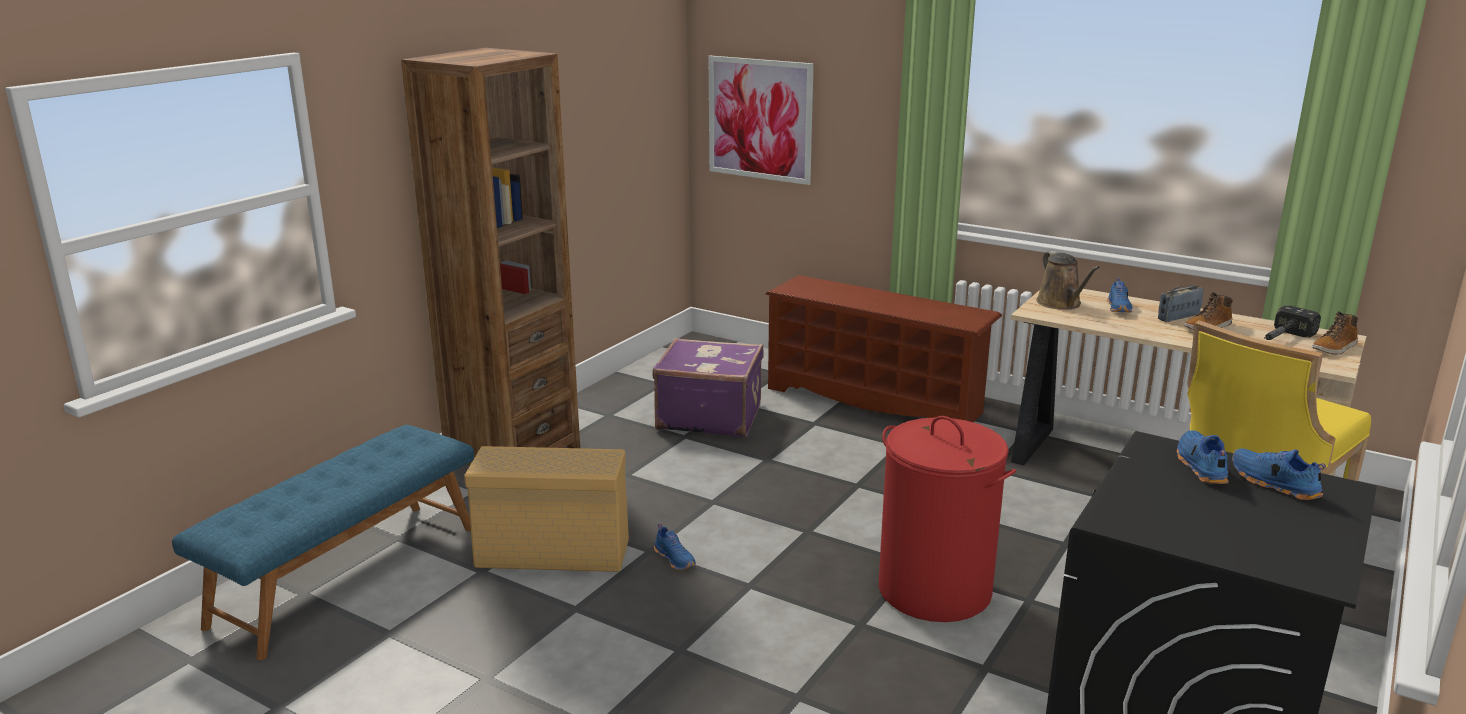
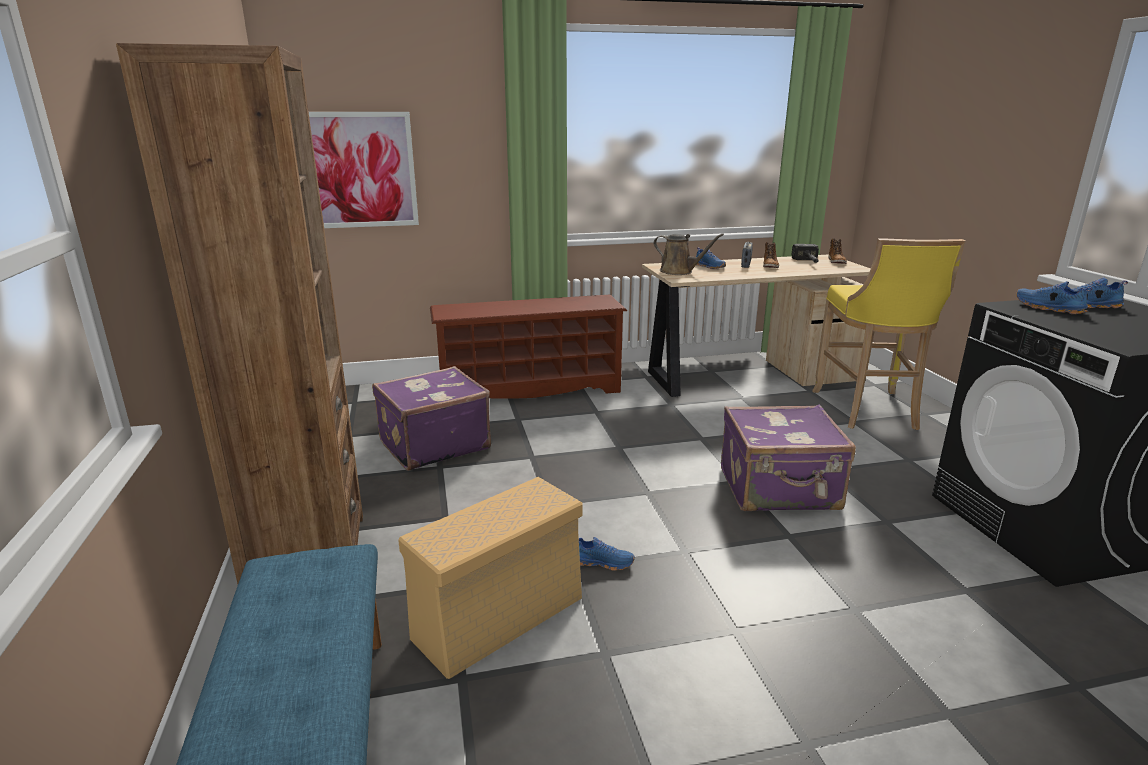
camera: 45 degrees left, 0 degrees up
(935, 590) = (779, 490): red laundry basket -> purple suitcase

